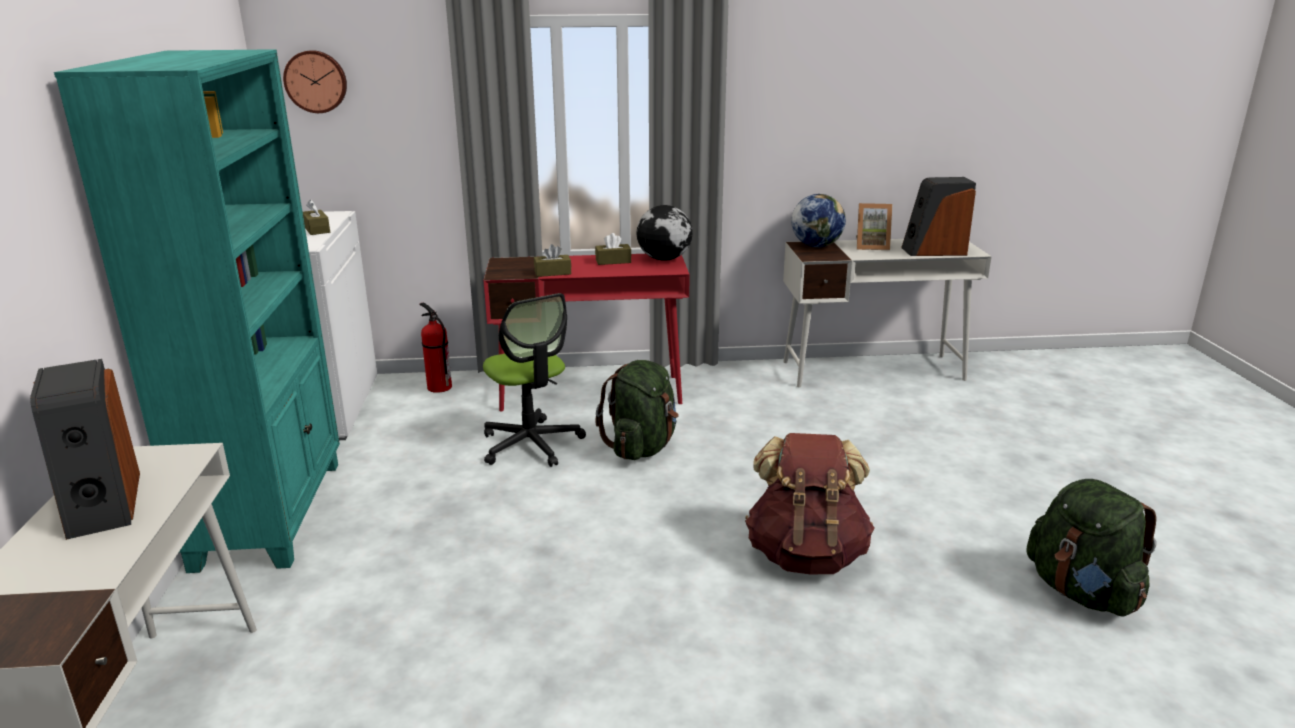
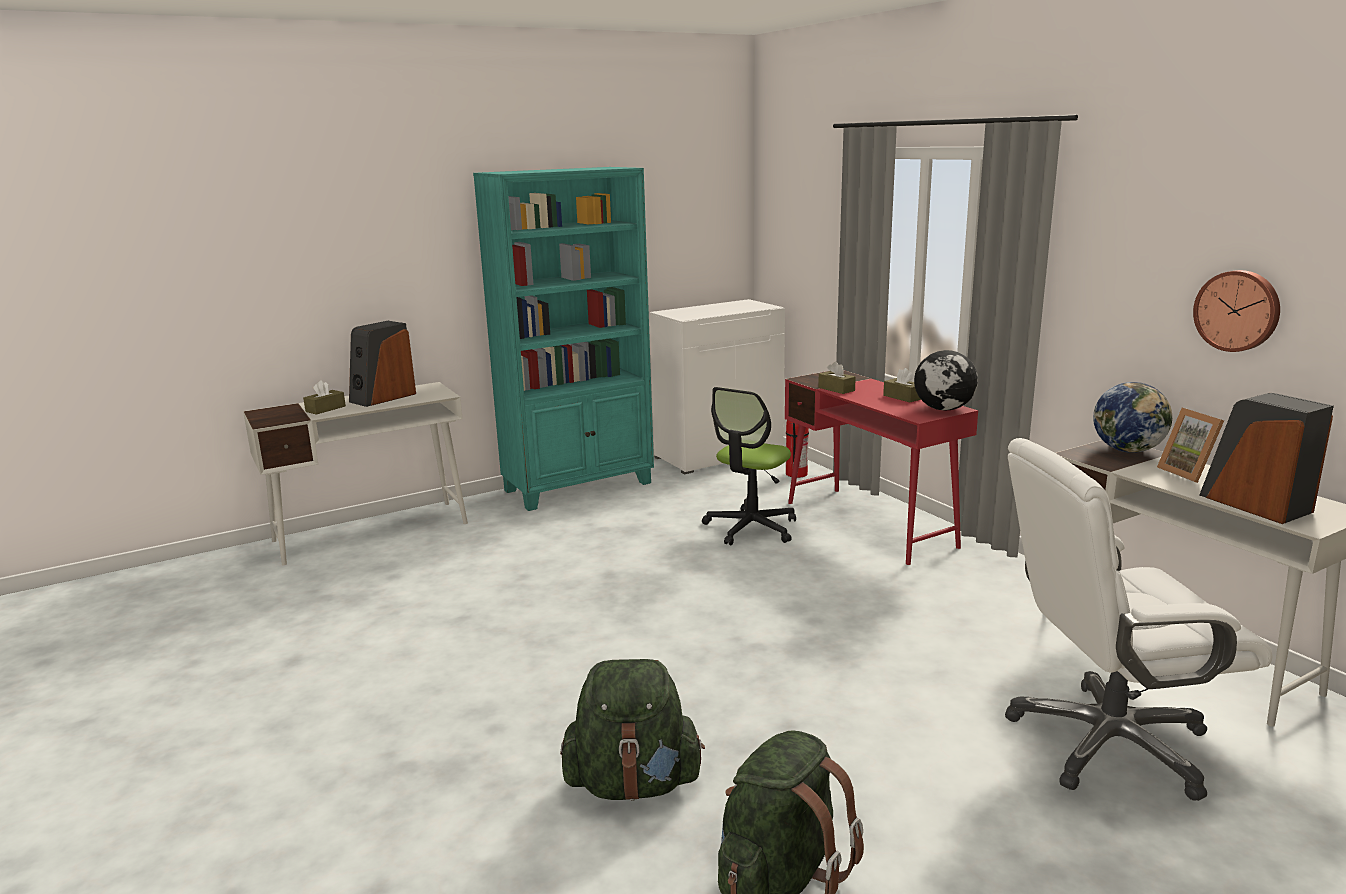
camera: 65 degrees right, 5 degrees down
(316, 81) = (781, 199): wall clock -> wall clock (1238, 310)
(317, 229) = (725, 311): brown tissue box -> brown tissue box (325, 409)
(642, 447) = (800, 569): green backpack -> green backpack (633, 784)
(806, 554) = (700, 683): brown backpack -> none
(965, 428) = (1107, 743): none -> white office chair

